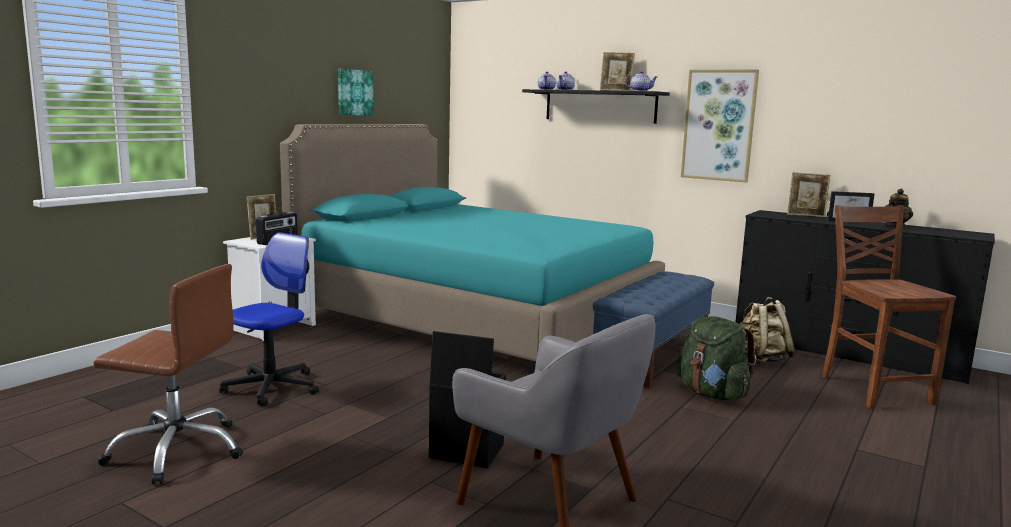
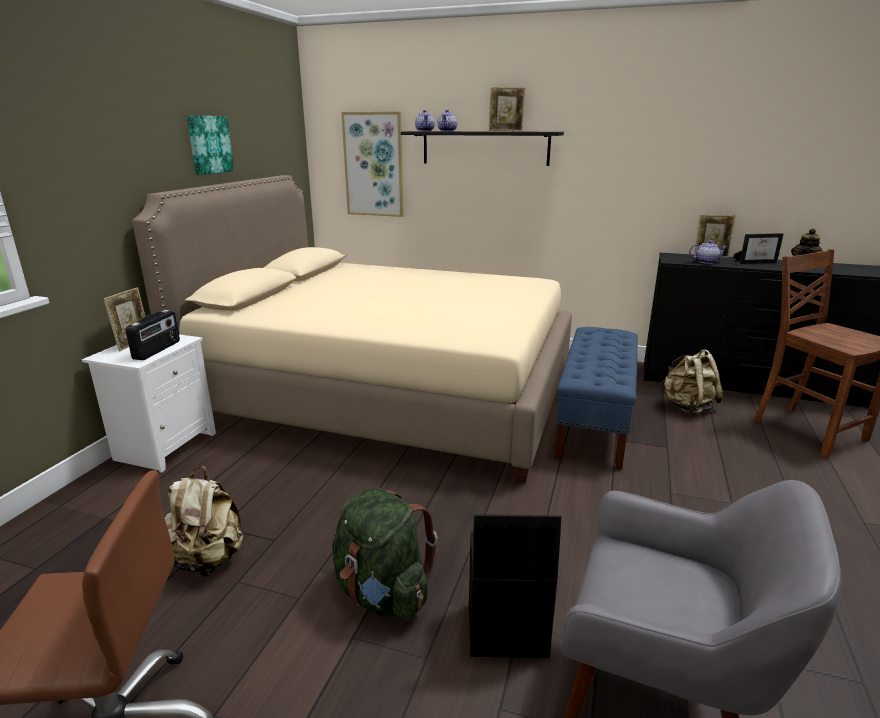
camera: 15 degrees left, 10 degrees up
(272, 387) = (208, 560): office chair -> beige backpack
(475, 318) = (388, 393): turquoise bed -> beige bed
(640, 91) = (536, 131): teapot -> teapot (706, 262)
(712, 394) = (684, 466): green backpack -> green backpack (382, 593)
(719, 125) = (617, 166): picture -> picture (374, 165)

